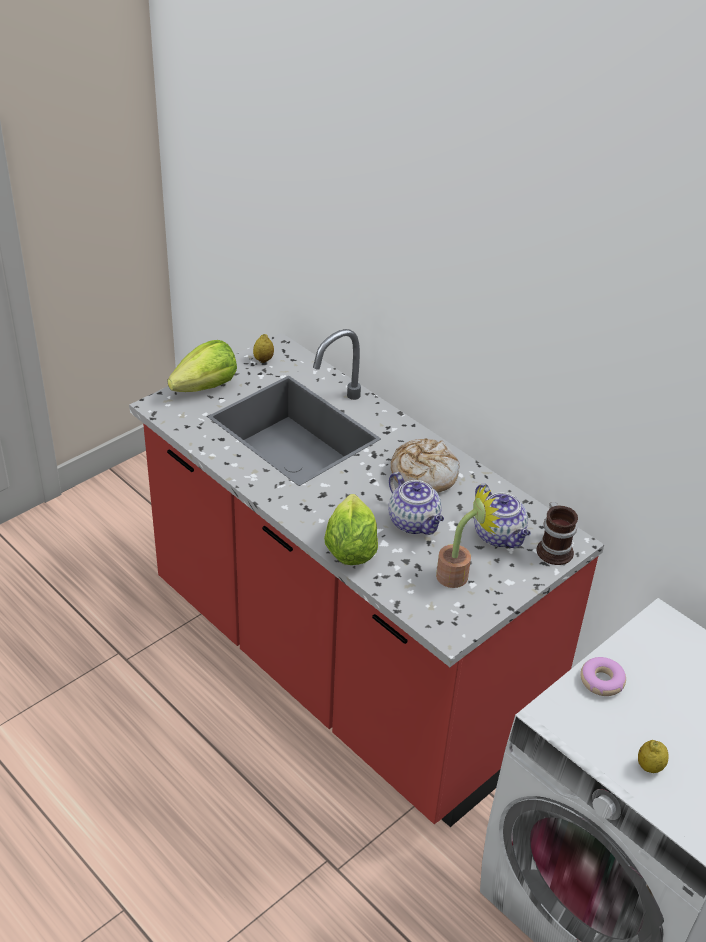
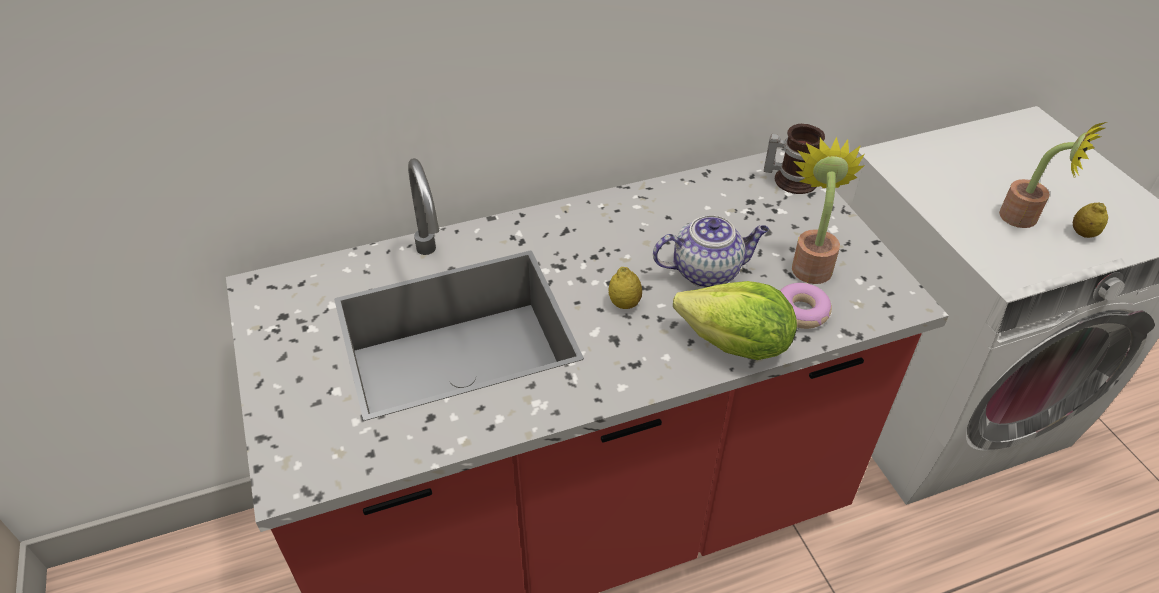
camera: 65 degrees left, 5 degrees up
(206, 387) = (289, 401): lettuce -> none
(263, 360) = (276, 314): lemon -> lemon (624, 303)
(423, 474) = (620, 235): bread -> none
(499, 536) = (756, 211): teapot -> none
(601, 681) = (966, 224): donut -> donut (801, 312)
(640, 723) = (1026, 219): none -> potted plant

